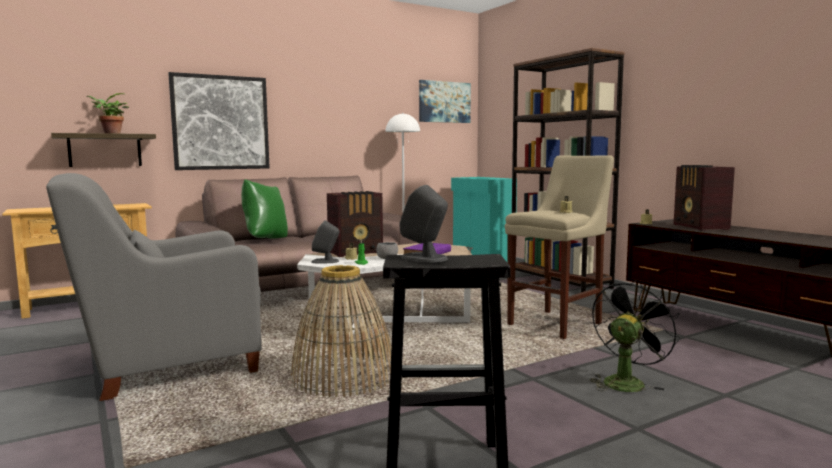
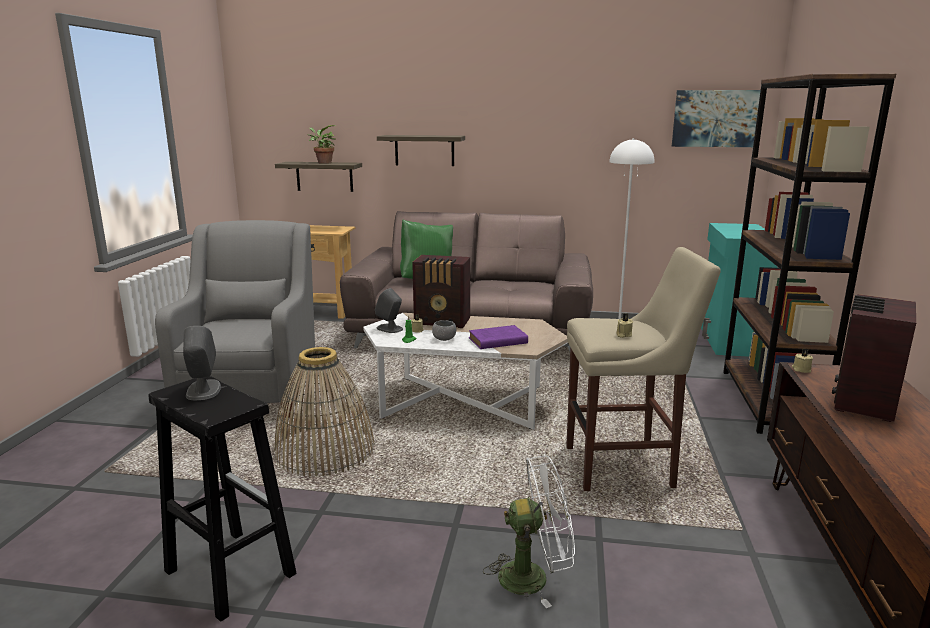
camera: 40 degrees right, 10 degrees up
(167, 364) = (252, 390): grey armchair -> grey armchair turned 75 degrees clockwise
(220, 122) = (424, 150): picture -> shelf
(626, 382) = (533, 576): black fan -> white fan

